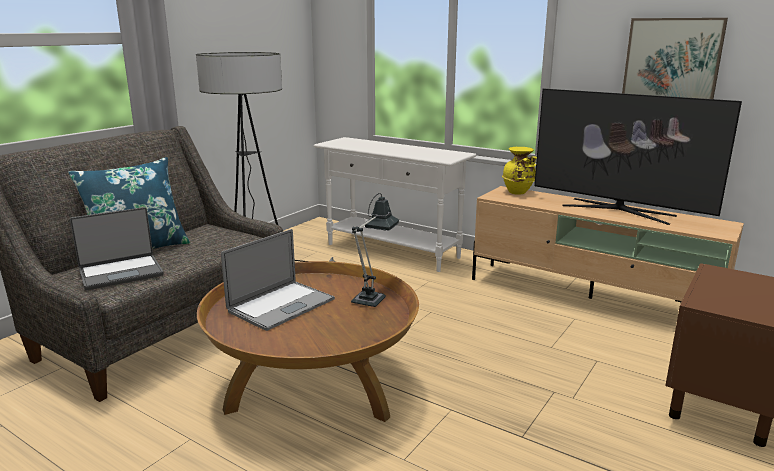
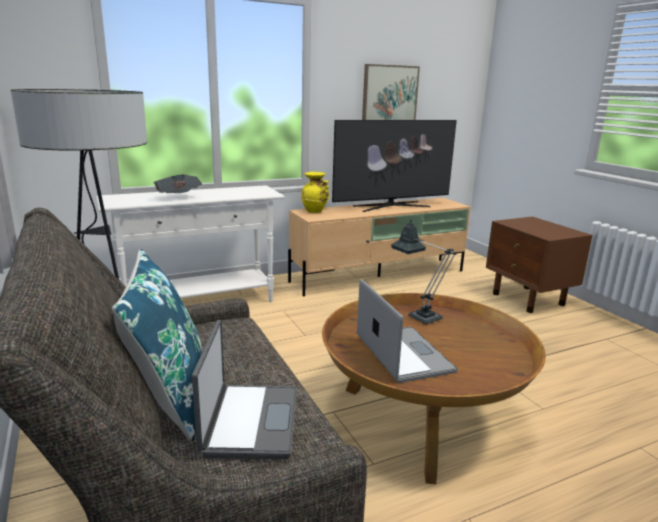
camera: 60 degrees left, 0 degrees up
(375, 148) = (179, 197): none -> newspaper

